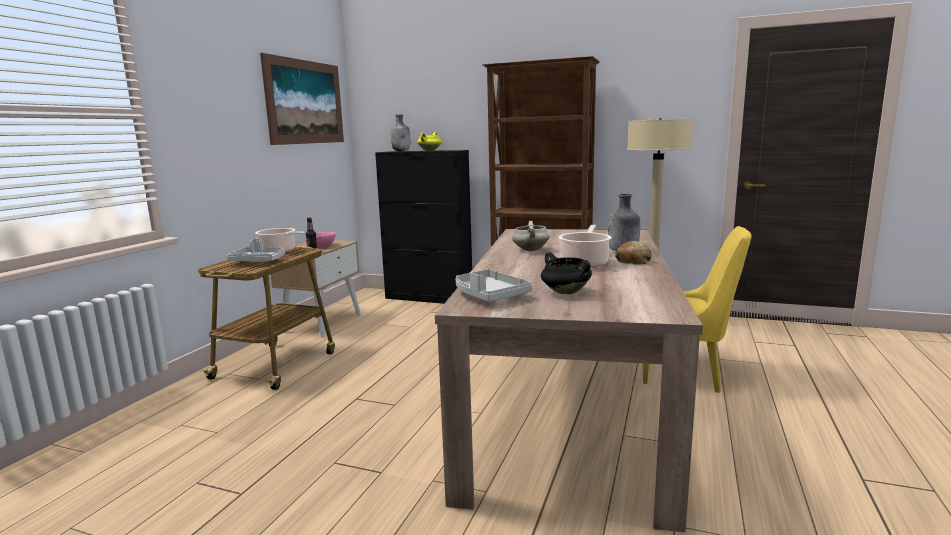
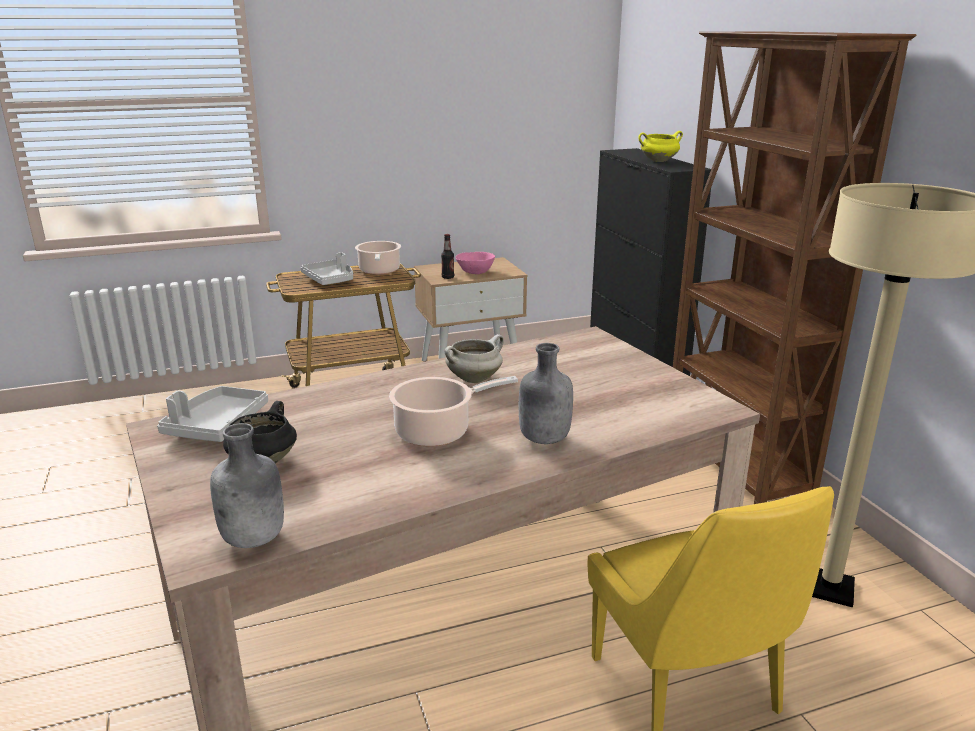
camera: 50 degrees right, 10 degrees up
(305, 102) = (516, 71): picture -> none
(401, 151) = (635, 153): grey bottle -> grey bottle (254, 539)
(633, 261) = (490, 461): bread -> none

